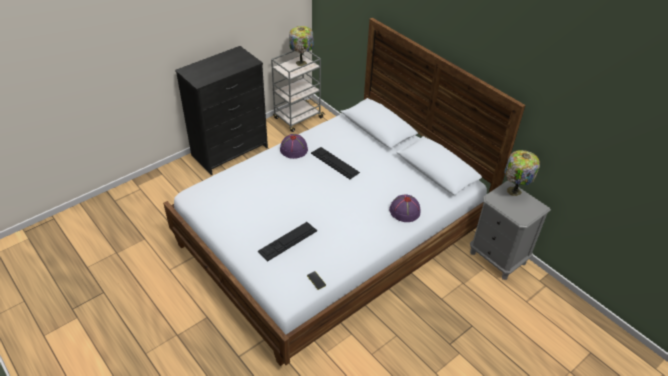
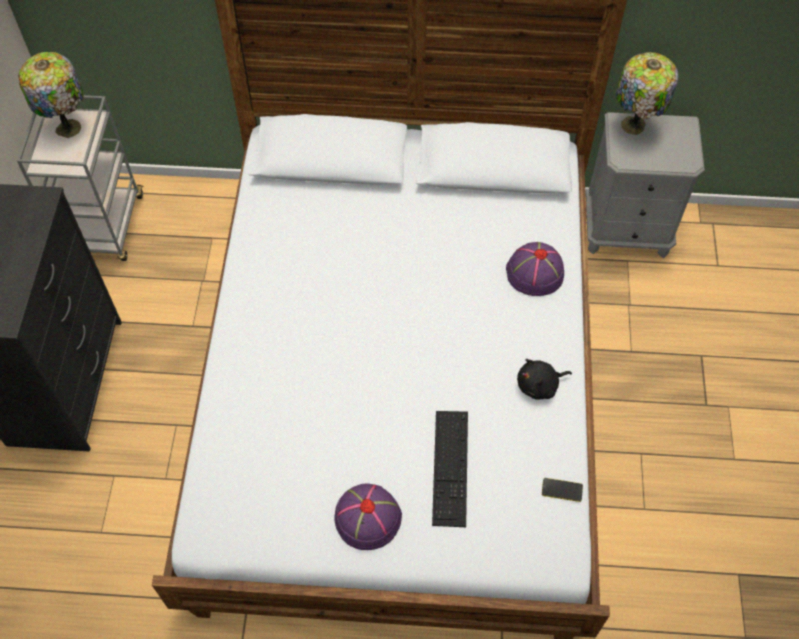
camera: 45 degrees left, 15 degrees up
(294, 149) = (258, 303): purple hat -> purple hat (367, 517)
(335, 162) = (349, 275): keyboard -> none
(355, 244) = (539, 385): none -> black plush toy

